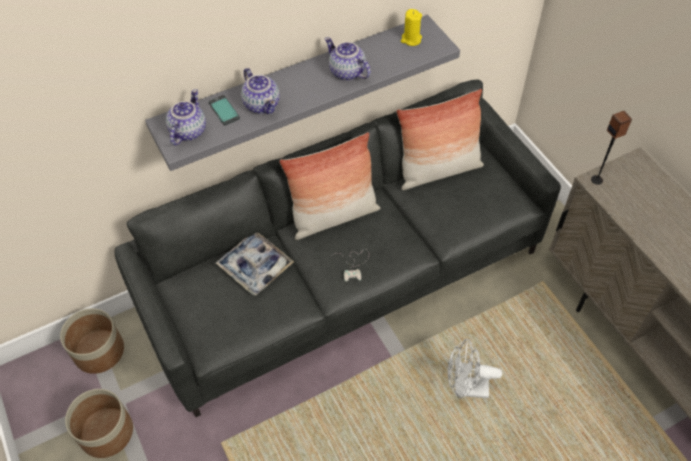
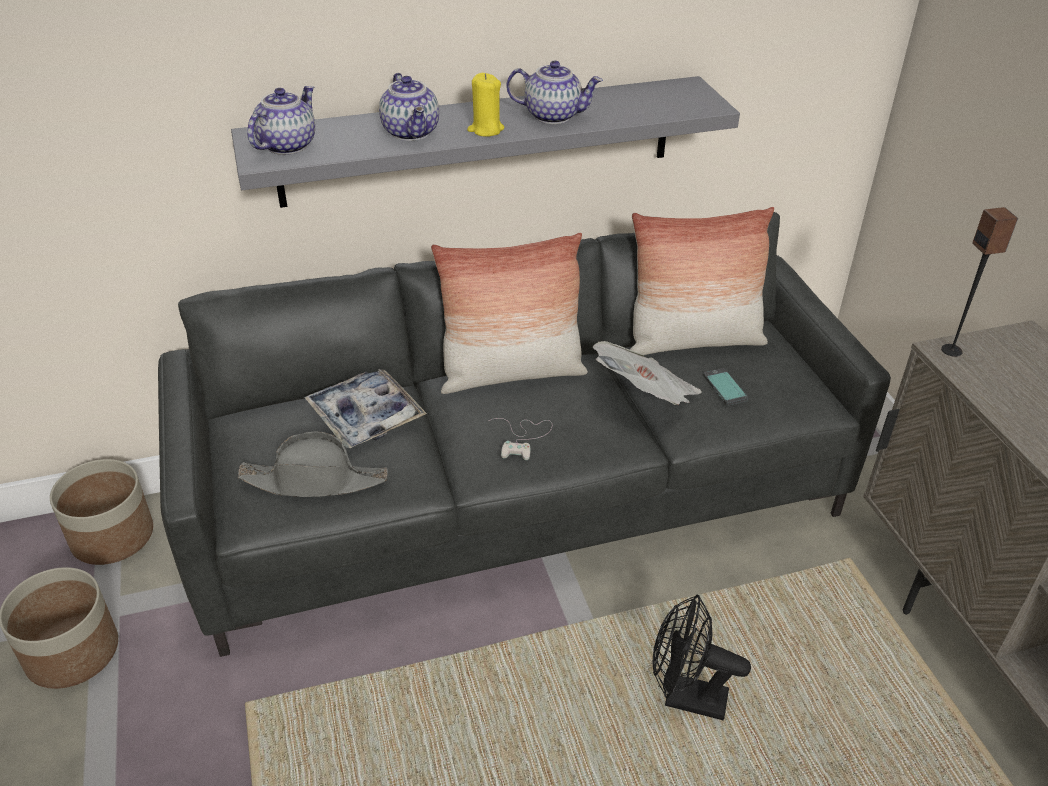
camera: 10 degrees right, 15 degrees down
(224, 111) = (351, 132): phone -> phone (724, 387)
(241, 320) = (315, 481): none -> grey hat
(346, 72) = (553, 116): teapot -> teapot turned 135 degrees clockwise
(411, 39) = (665, 95): yellow candle -> yellow candle (485, 130)
(419, 220) = (646, 396): none -> newspaper
(465, 388) = (685, 698): white fan -> black fan

